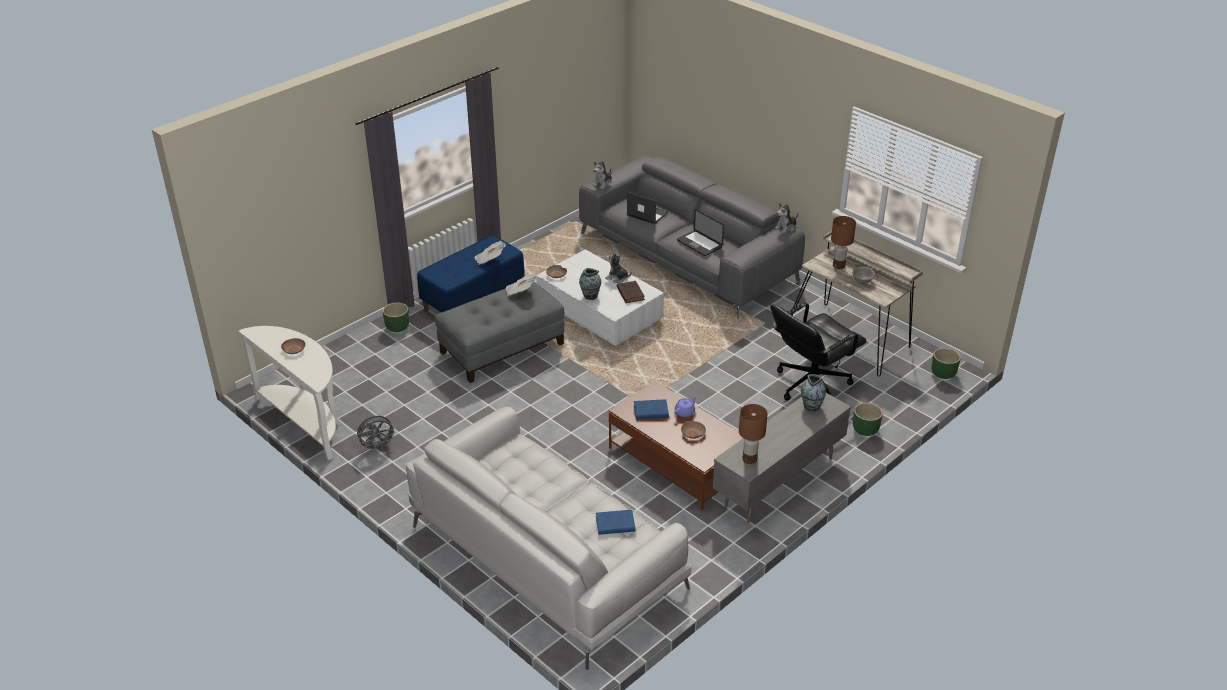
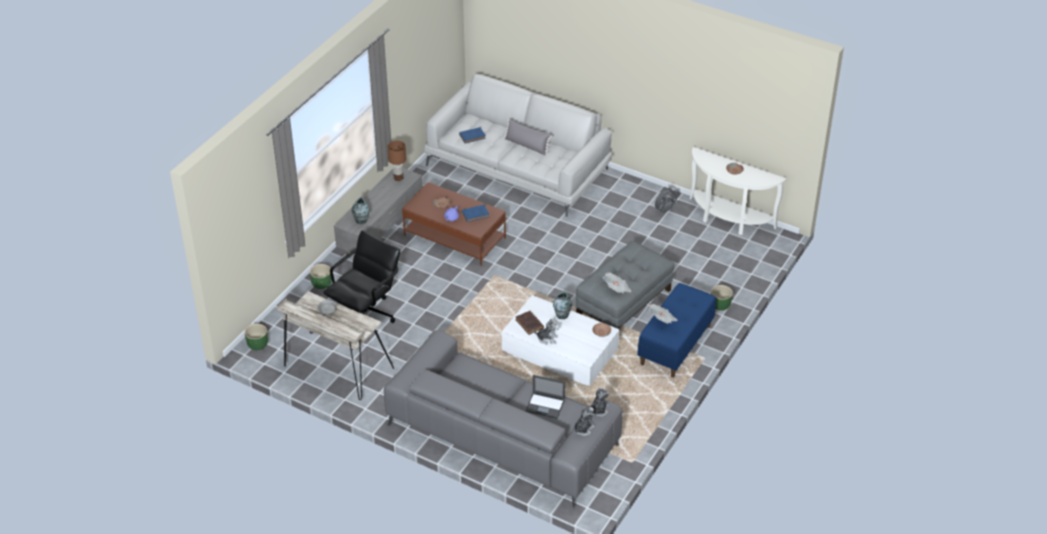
camera: 165 degrees right, 5 degrees up
(537, 493) = (526, 145): none -> grey pillow
(699, 244) = (483, 375): laptop -> none
(786, 227) = (402, 383): plush toy -> plush toy (583, 429)
(838, 266) = (349, 325): brown table lamp -> none

